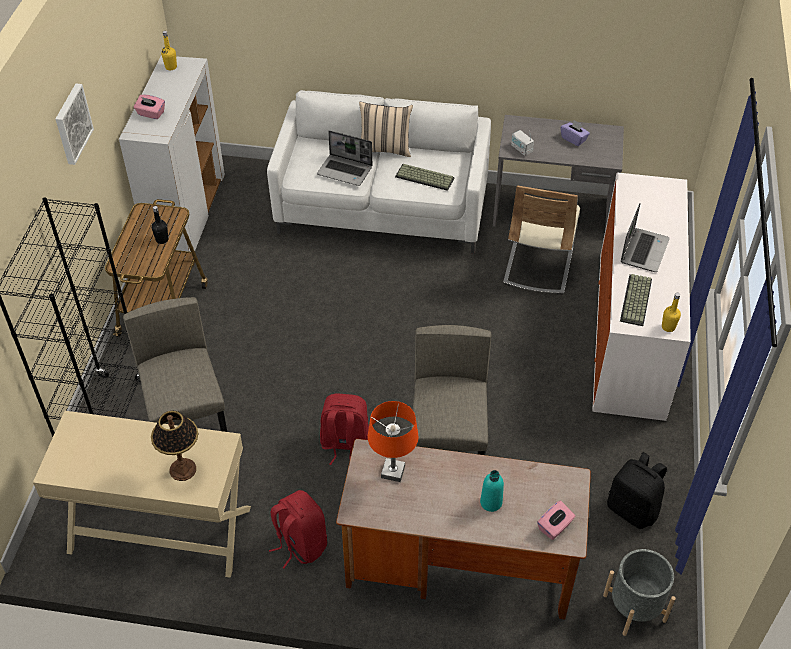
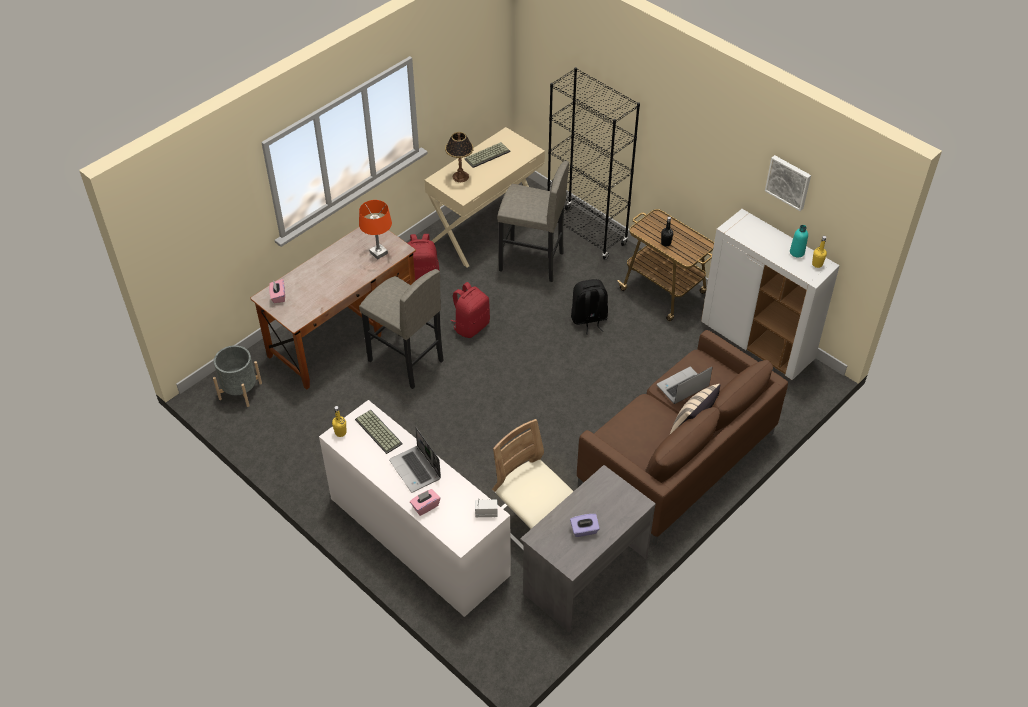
camera: 125 degrees right, 0 degrees up
(71, 123) = (701, 128): picture -> picture (789, 182)
(151, 114) = (760, 233): pink tissue box -> pink tissue box (425, 506)
(382, 210) = (677, 460): white sofa -> brown sofa
(423, 178) = (635, 428): keyboard -> keyboard (487, 155)
(491, 502) = (319, 280): turquoise bottle -> turquoise bottle (797, 252)
(521, 149) = (600, 485): radio -> radio (486, 513)
(633, 509) = (292, 433): black backpack -> black backpack (589, 319)

